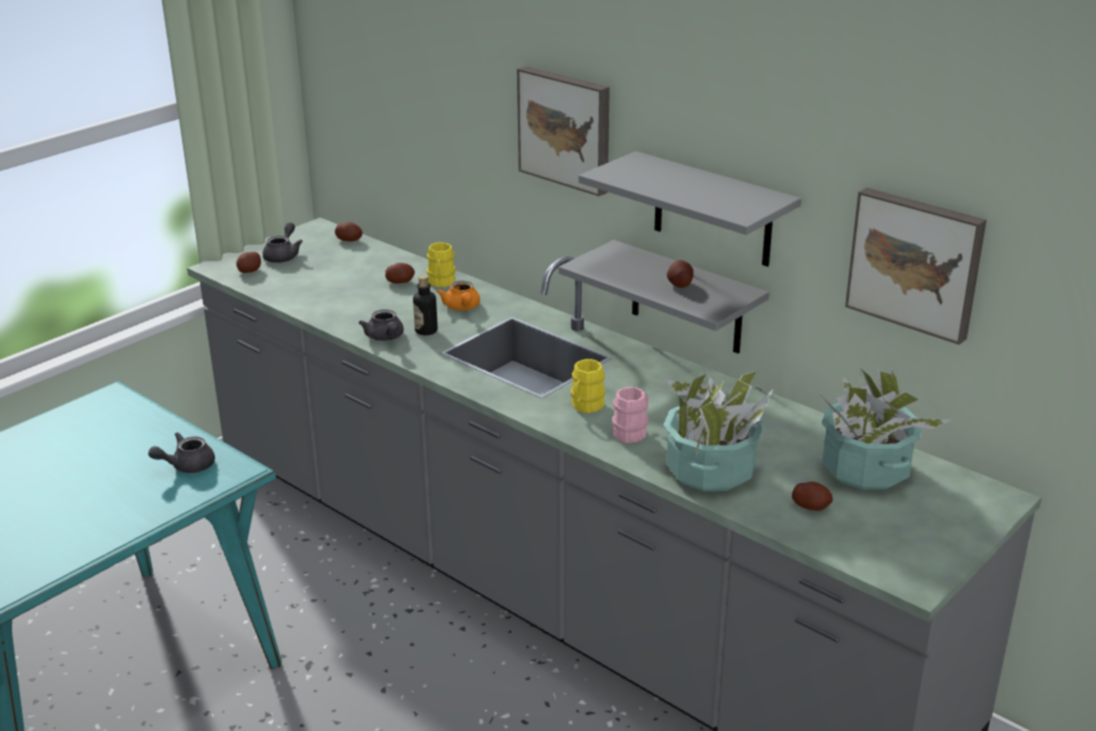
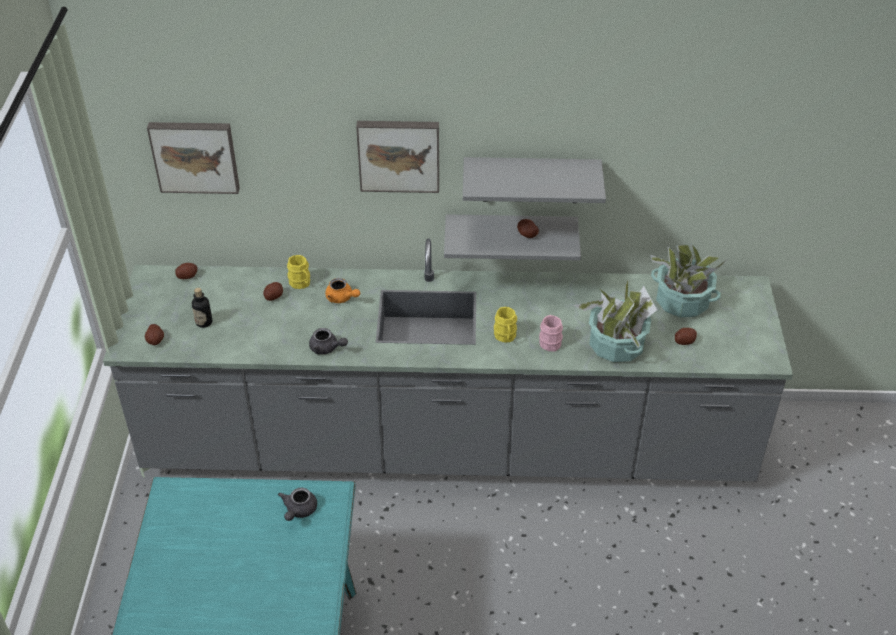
camera: 40 degrees left, 15 degrees up
(283, 256) = (160, 314): grey teapot -> none
(426, 331) = (344, 329): bottle -> bottle (204, 322)
(916, 262) = (684, 177): picture -> picture (195, 155)

